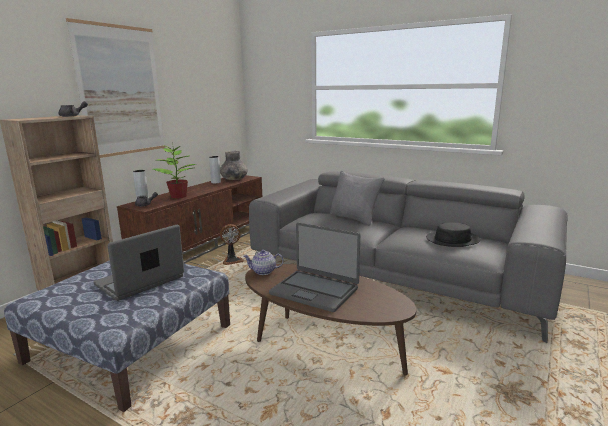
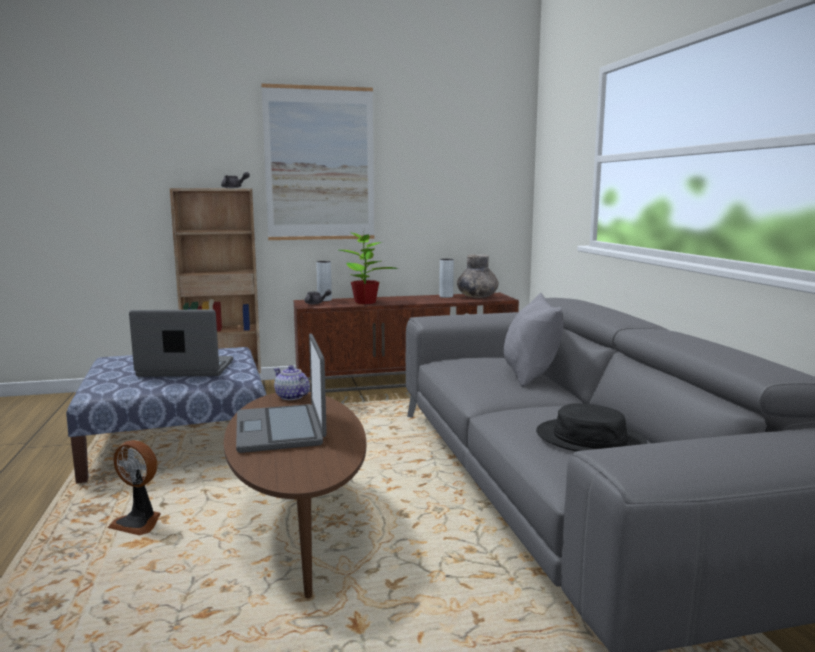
camera: 45 degrees right, 5 degrees down
(232, 260) = (400, 403): fan -> fan (139, 522)

